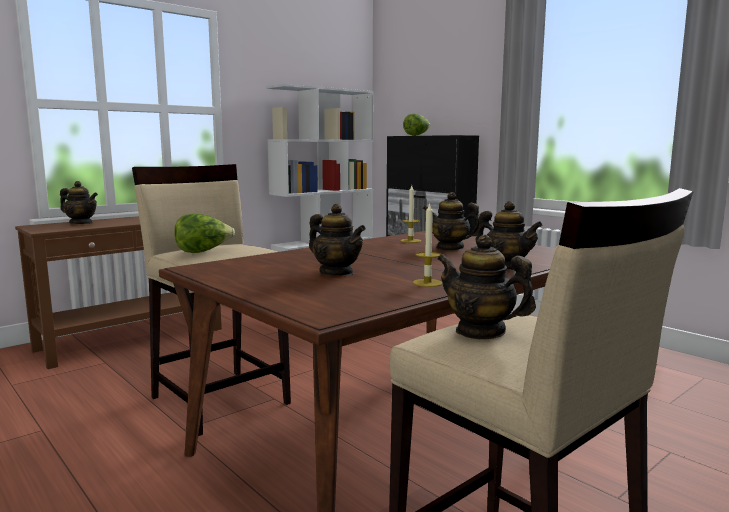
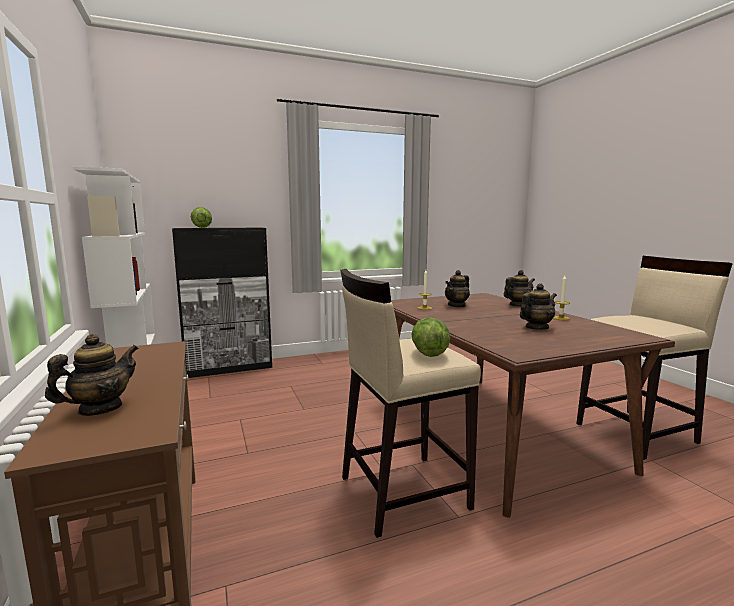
camera: 70 degrees left, 0 degrees up
(480, 332) = (645, 323): teapot -> none

